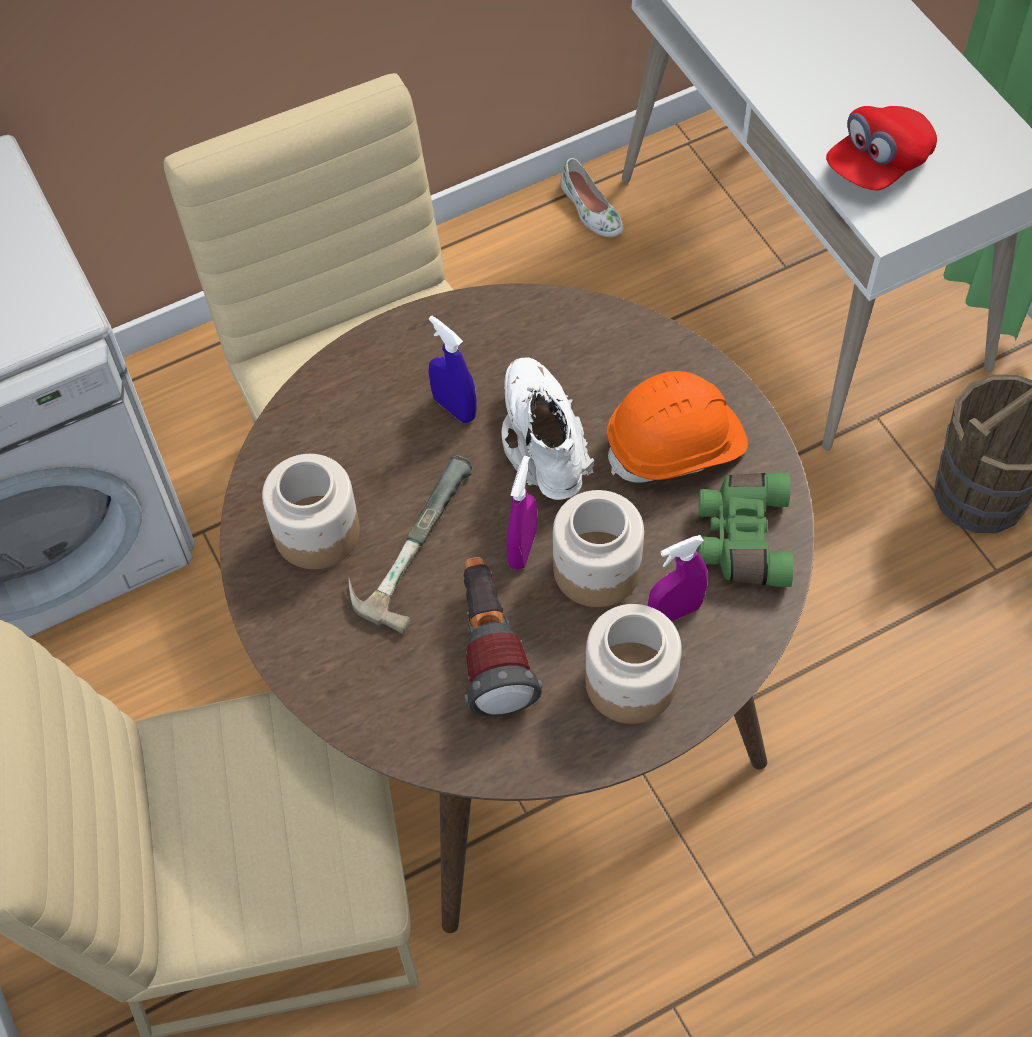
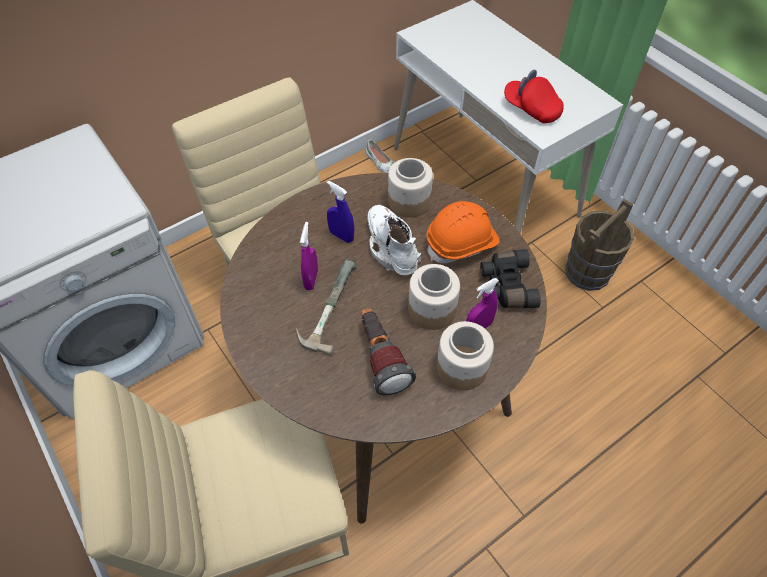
camera: 10 degrees left, 5 degrees down
(316, 533) = (274, 307): jar -> jar (408, 202)
(522, 548) = (389, 303): purple spray bottle -> purple spray bottle (311, 279)
(741, 538) = (505, 286): green binoculars -> black binoculars
(877, 164) = (531, 109): red cap -> red cap turned 90 degrees clockwise

